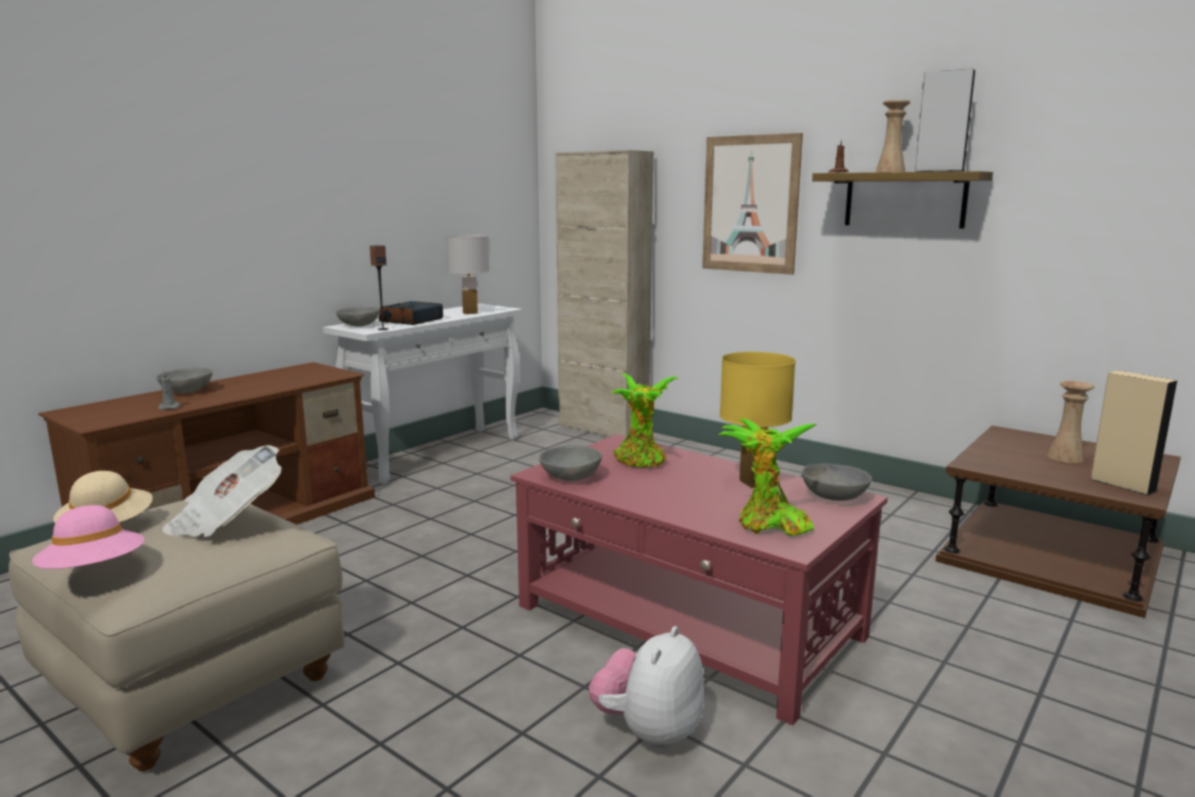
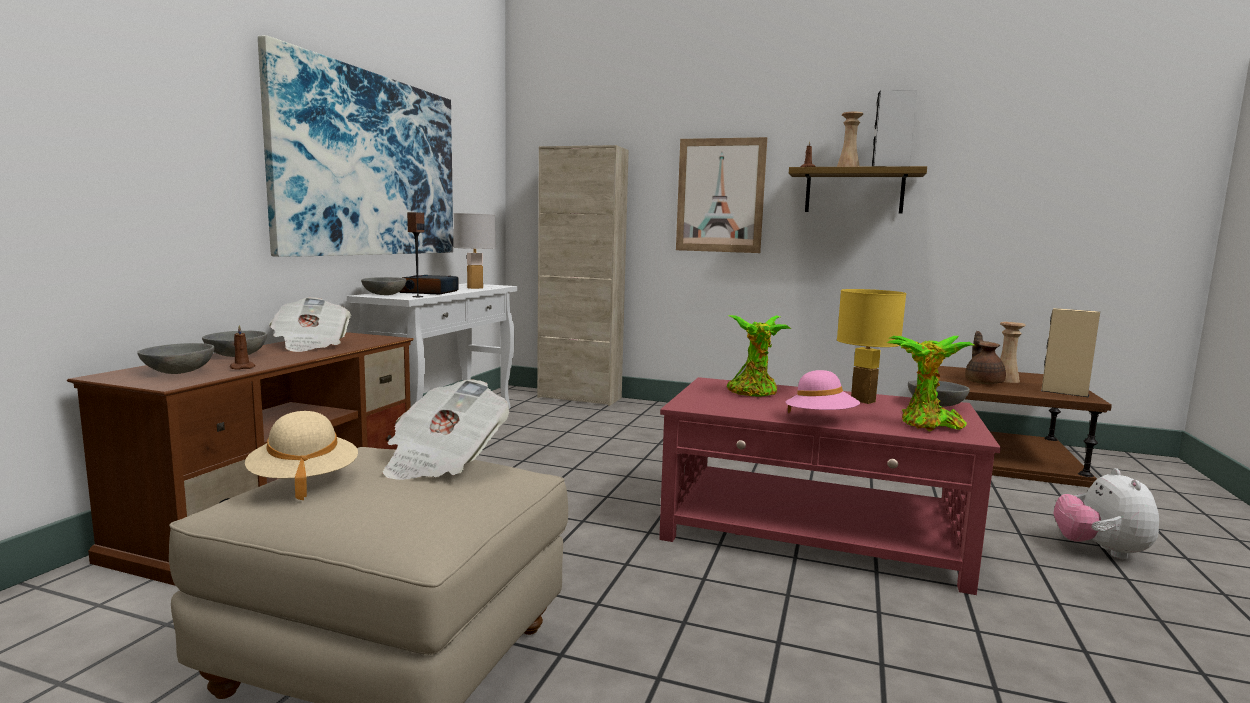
camera: 20 degrees left, 5 degrees down
(94, 572) = (358, 521): pink hat -> pink hat (821, 420)
(169, 407) = (242, 368): grey candle -> brown candle
(262, 380) = (311, 345): none -> newspaper
(350, 195) = (370, 165): none -> picture
(570, 477) = (714, 406): grey bowl -> grey bowl (178, 371)
(649, 732) = (879, 620): plush toy -> plush toy (1100, 551)
(1024, 459) = (983, 382): none -> brown teapot

